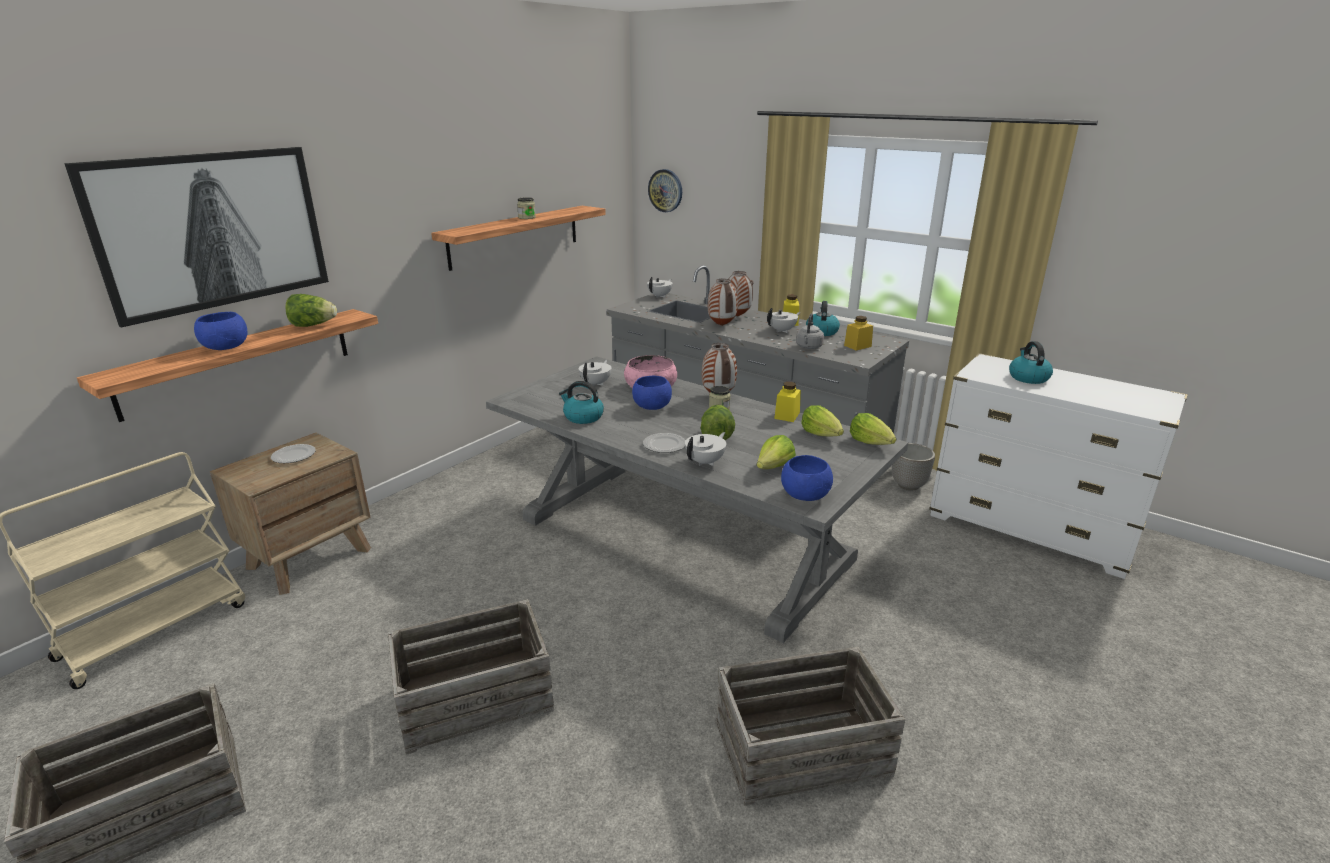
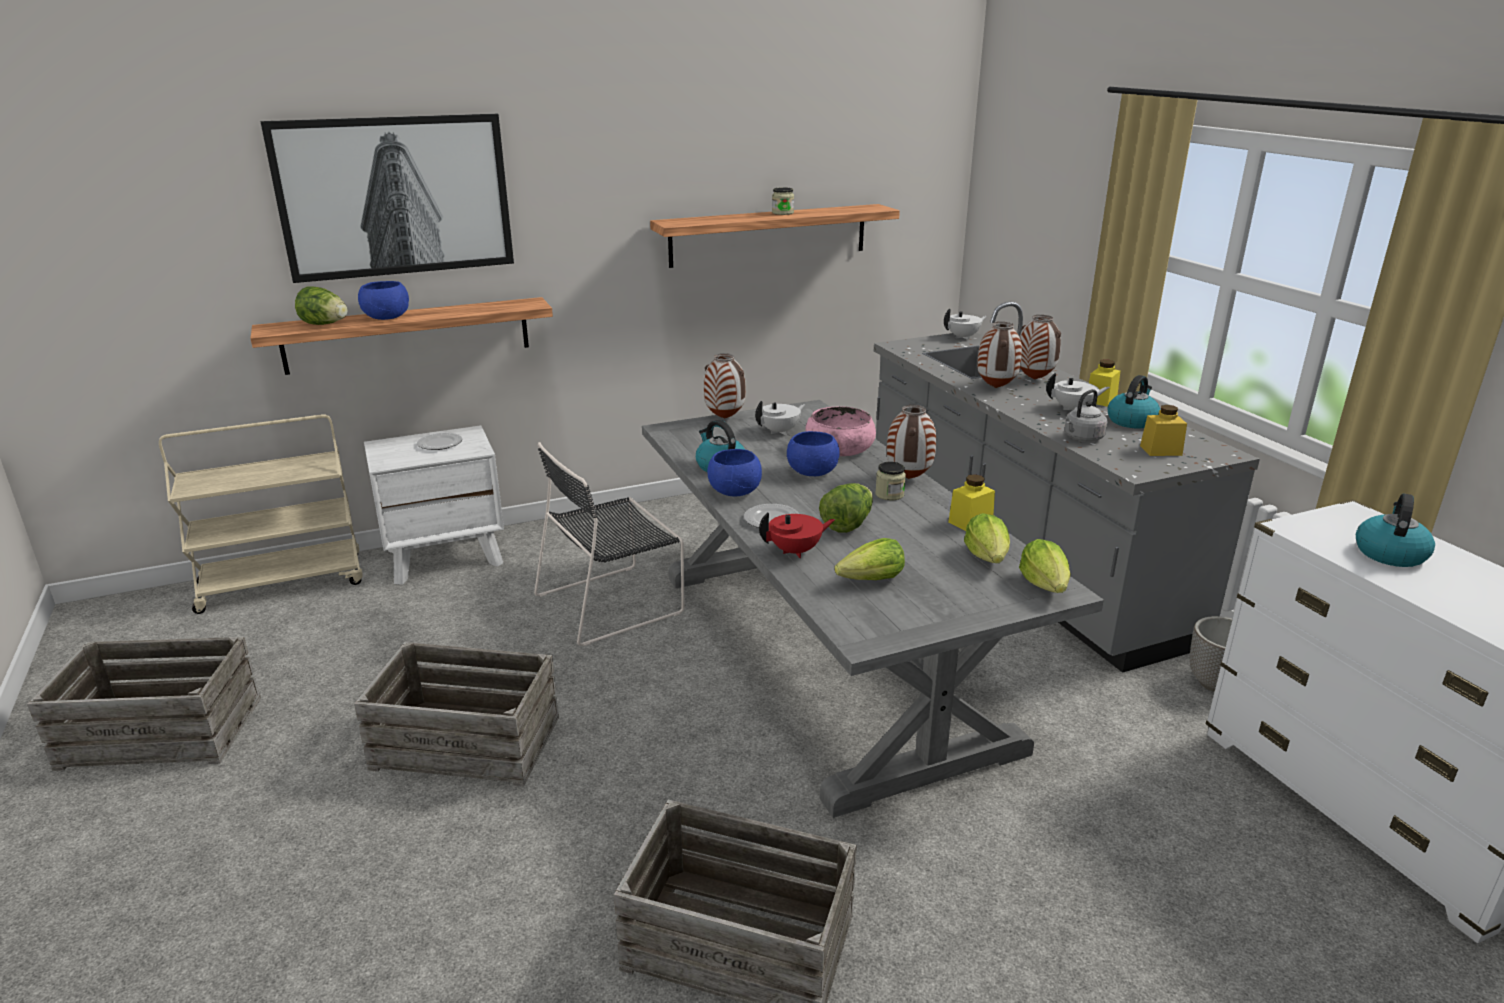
camera: 30 degrees right, 0 degrees up
(310, 557) = (445, 556): brown nightstand -> white nightstand
(313, 325) = (483, 308): lettuce -> lettuce (325, 324)
(496, 550) = (613, 603): none -> black chair
(545, 382) = (725, 418): none -> vase
(665, 190) = (1003, 193): wall clock -> none
(705, 462) = (796, 551): white teapot -> red teapot
(805, 495) = (869, 623): blue bowl -> blue bowl (735, 491)

